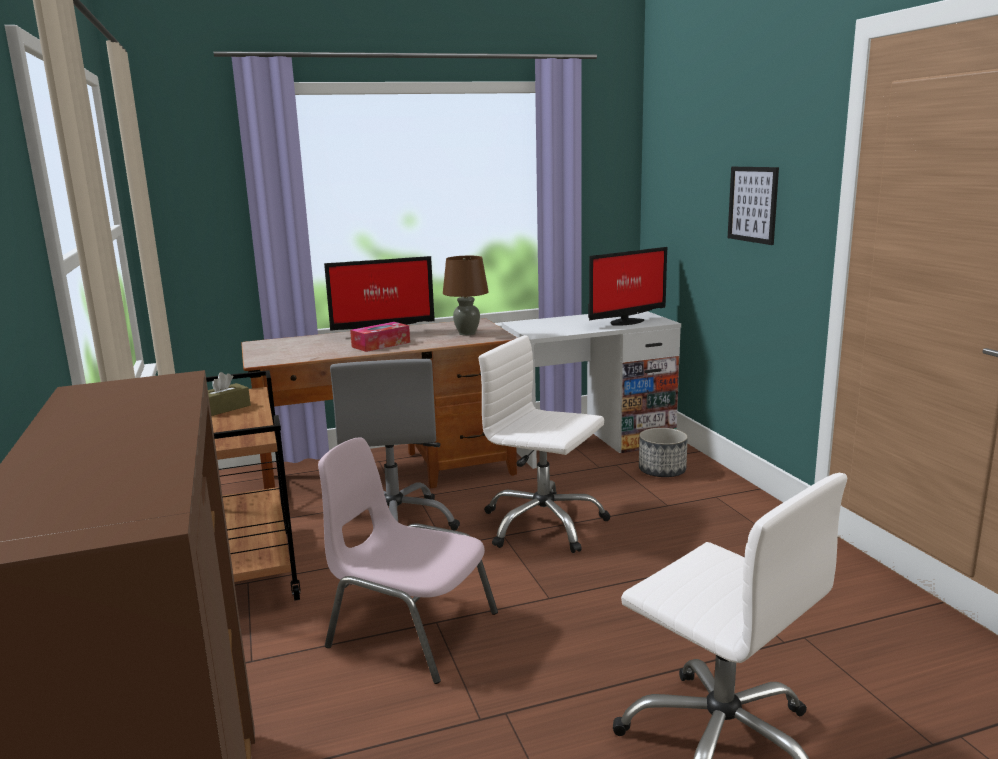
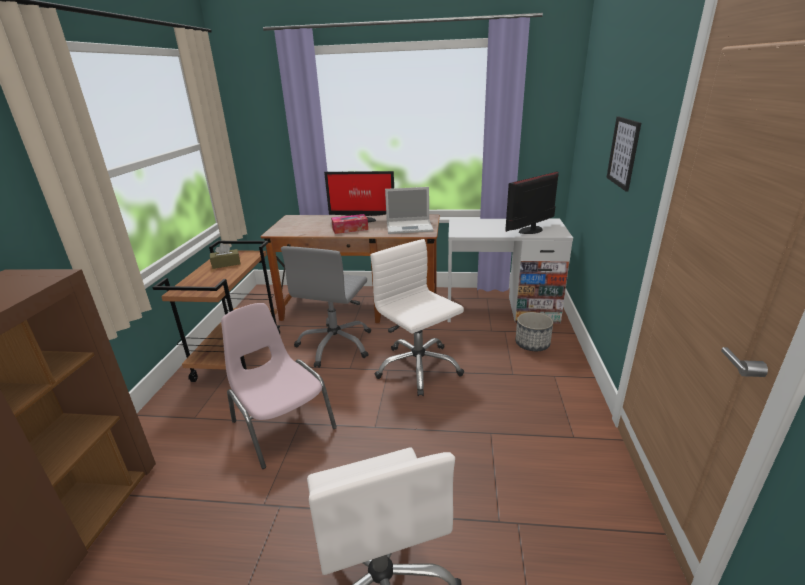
camera: 25 degrees right, 10 degrees up
(467, 333) = (410, 227): brown table lamp -> laptop
(625, 322) = (532, 230): monitor -> monitor turned 150 degrees clockwise

